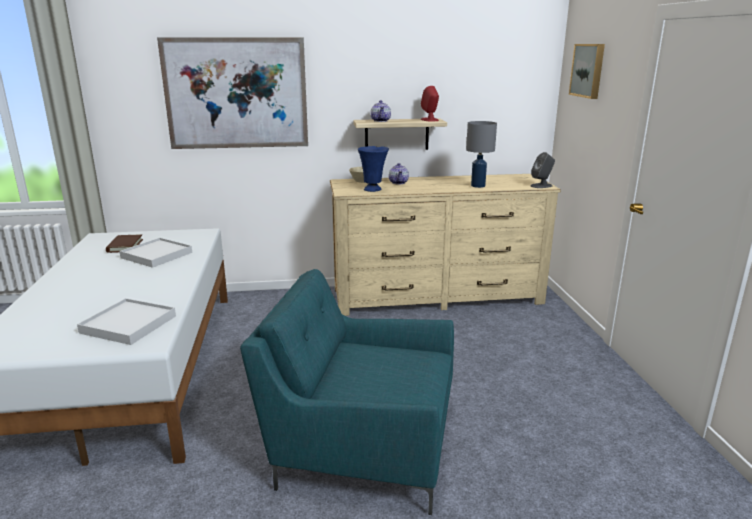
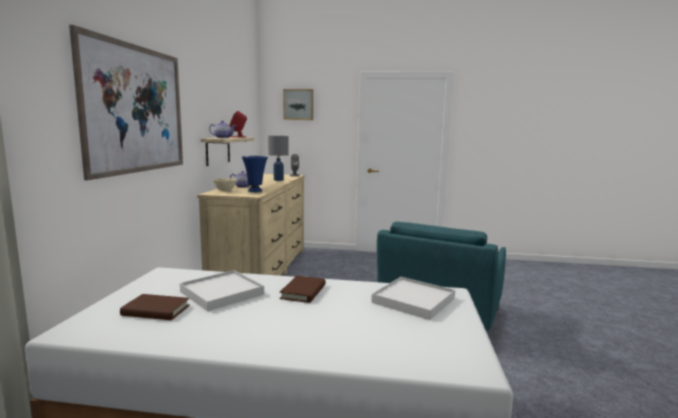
camera: 75 degrees left, 10 degrees down
(157, 279) = (303, 292): none -> brown book

